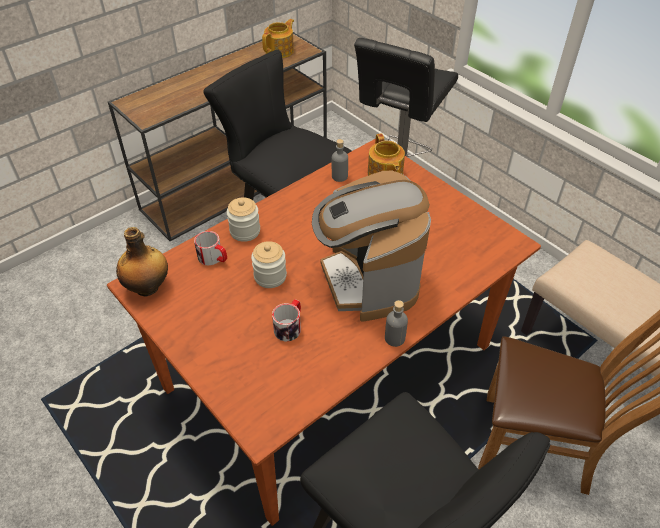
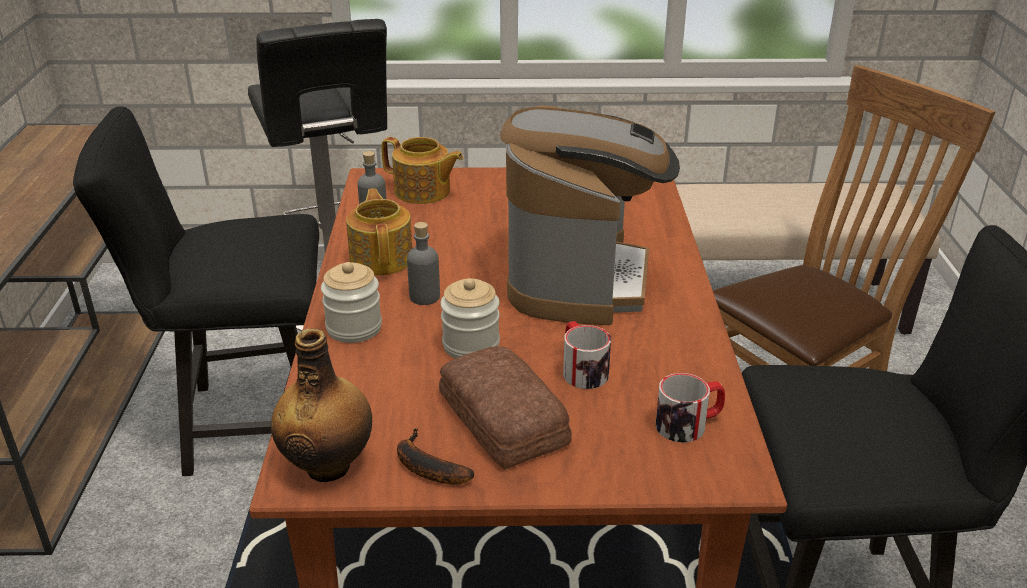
camera: 50 degrees left, 15 degrees down
(171, 317) = (425, 467): none -> banana
(213, 258) = (364, 377): mug -> mug (689, 424)
(224, 322) = (501, 421): none -> bread
(280, 51) = (57, 147): teapot -> teapot (382, 258)
(368, 280) = (580, 280): coffee machine -> coffee machine turned 105 degrees counterclockwise
(394, 338) = (695, 305): grey bottle -> grey bottle (424, 297)

